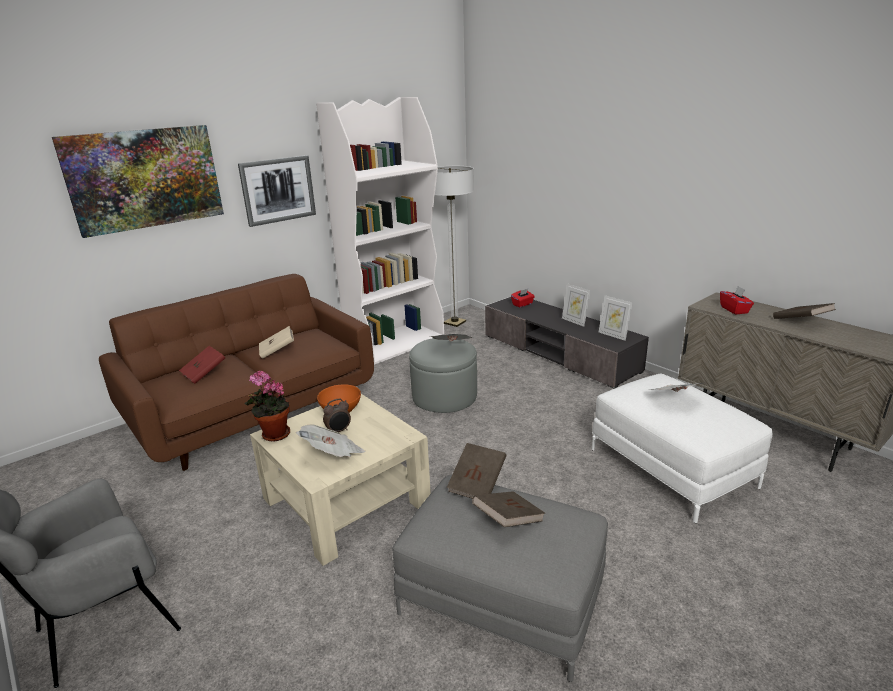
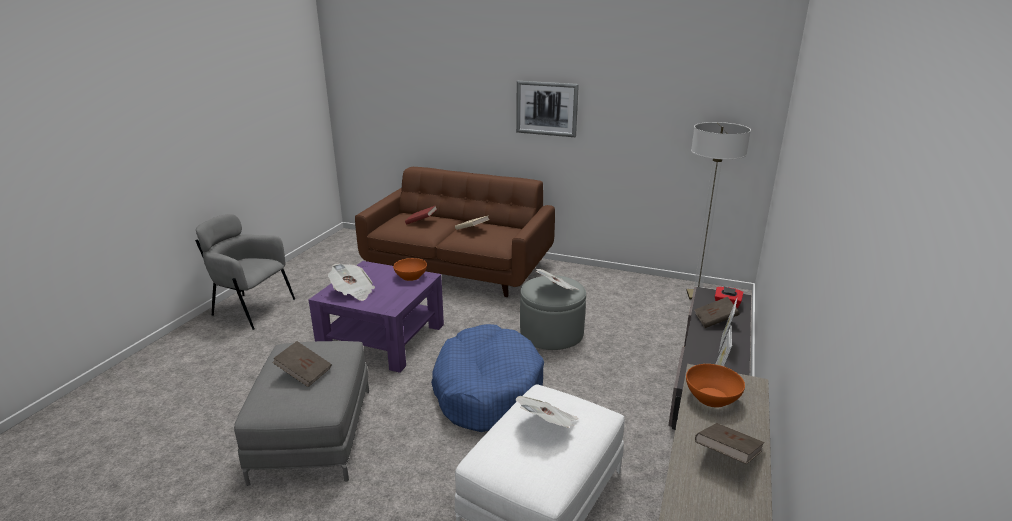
camera: 60 degrees right, 0 degrees up
(145, 179) = (452, 79): picture -> none
(273, 435) = (365, 267): potted plant -> none
(339, 431) = (382, 285): alarm clock -> none
(346, 501) = (382, 338): beige coffee table -> purple coffee table
(395, 343) = (617, 282): white bookcase -> none
(477, 484) = (343, 351): brown book -> brown book (715, 321)
(507, 455) = (487, 390): none -> blue dog bed
(734, 310) = (712, 397): red tissue box -> orange bowl

